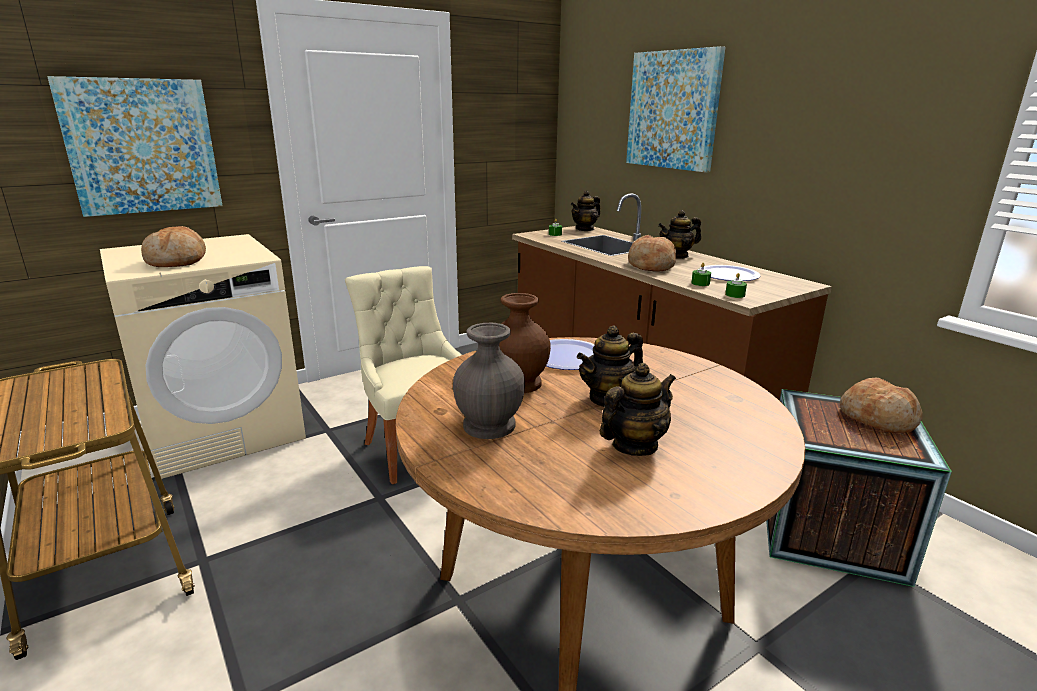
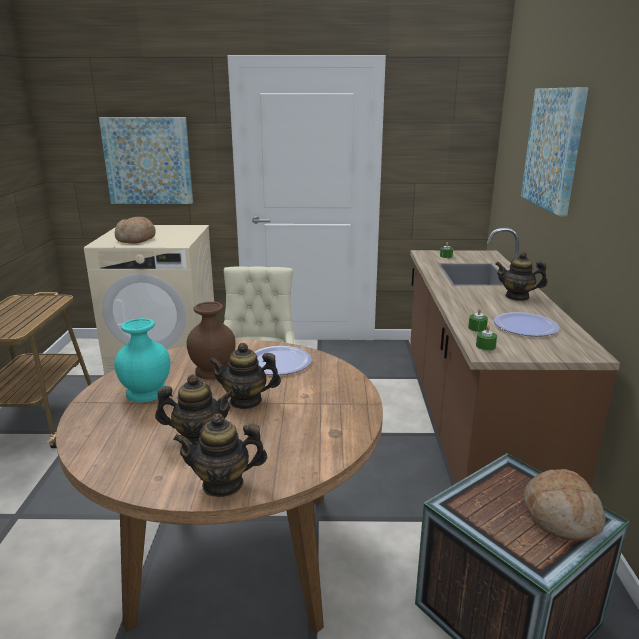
camera: 35 degrees right, 0 degrees up
(490, 424) = (147, 392): grey vase -> turquoise vase
(585, 229) = (485, 255): teapot -> teapot (223, 484)
(650, 265) = (468, 301): bread -> none

